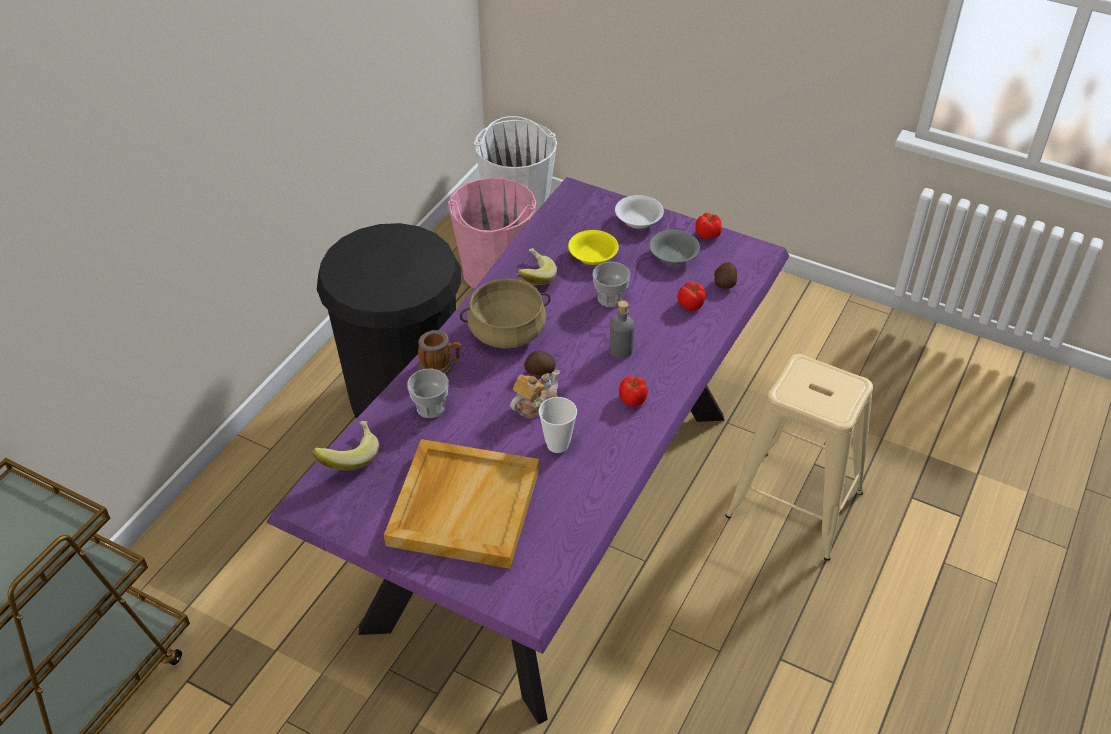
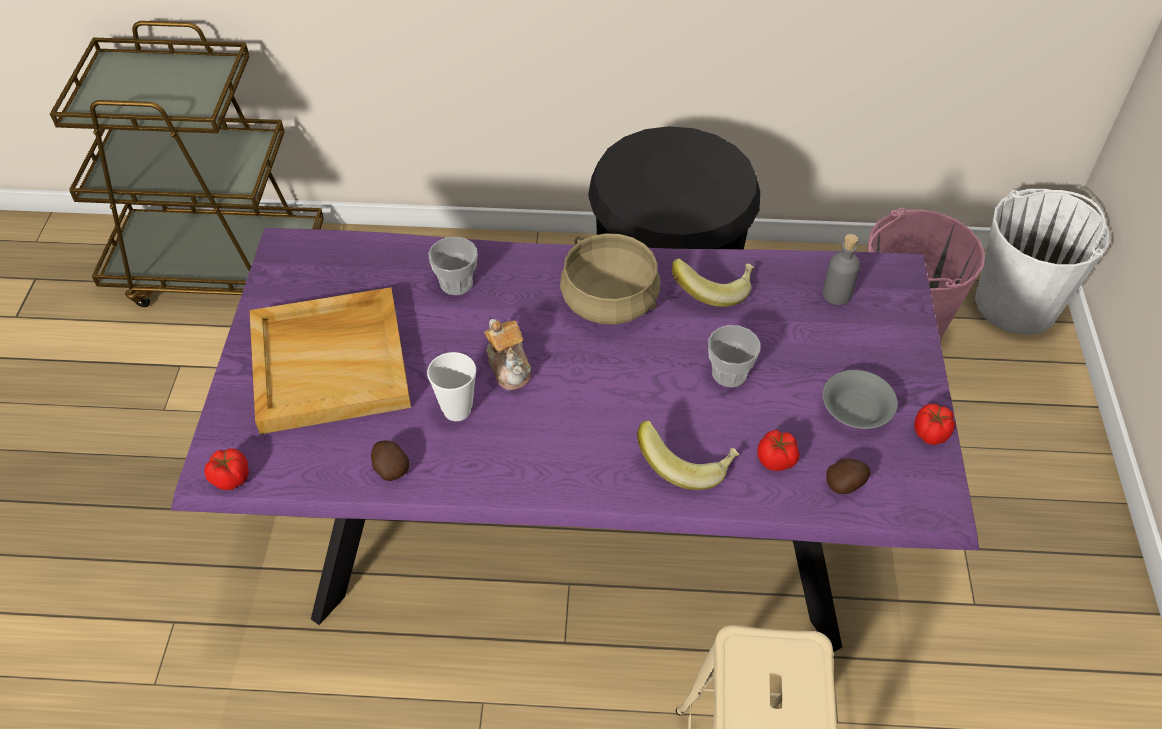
camera: 65 degrees right, 5 degrees up
(348, 456) = (359, 249): banana -> banana (686, 464)
(440, 365) = (523, 267): mug -> none
(534, 404) = (509, 367): teapot -> teapot turned 45 degrees clockwise
(539, 371) = (563, 352): potato -> potato (390, 468)
(592, 256) = (793, 330): yellow bowl -> none
(621, 350) = (645, 415): grey bottle -> grey bottle (836, 294)
(632, 400) = (566, 456): tomato -> tomato (230, 478)
(637, 220) = (896, 350): white bowl -> none

